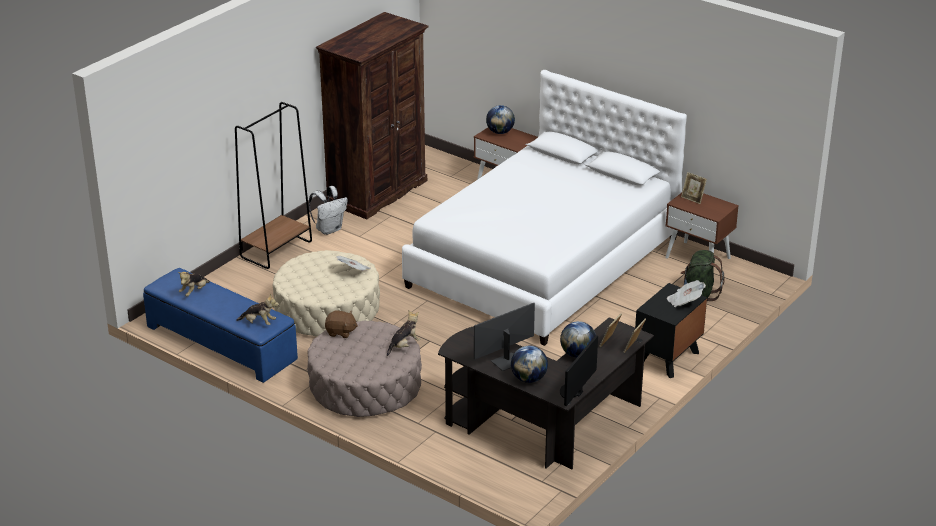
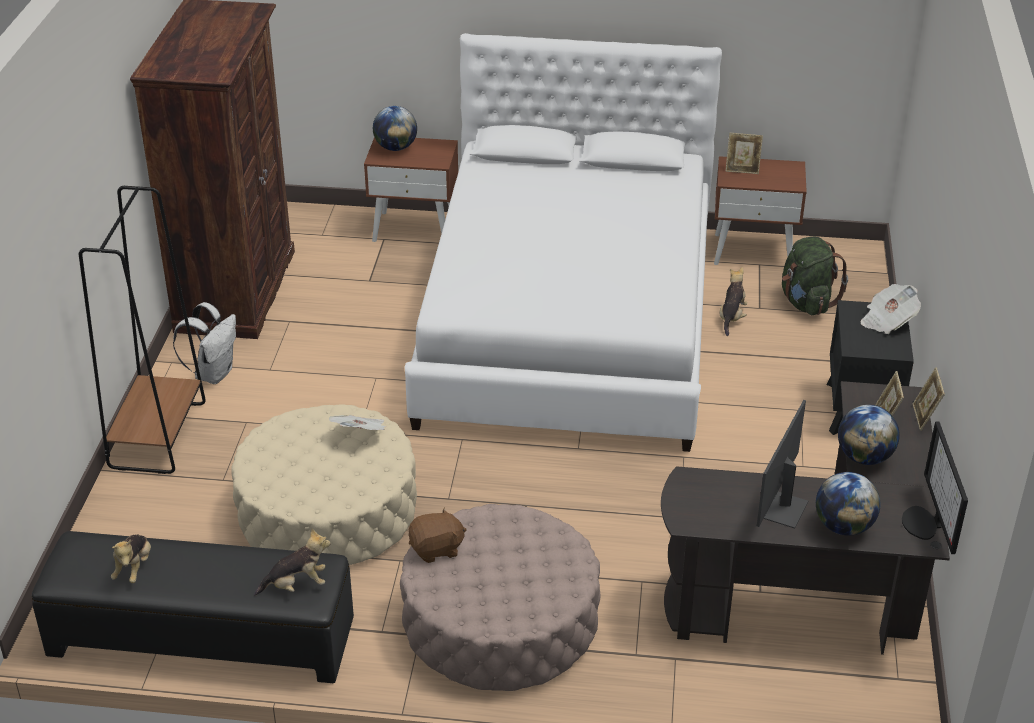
camera: 30 degrees left, 5 degrees up
(220, 342) = (200, 636): blue bench -> black bench
(404, 346) = (555, 535): plush toy -> plush toy (731, 317)

